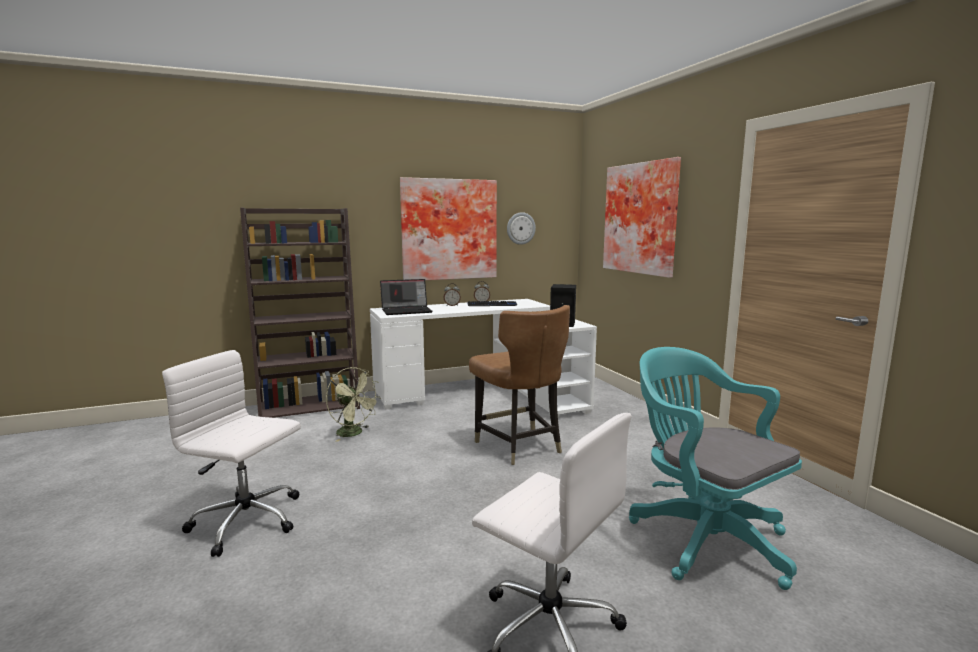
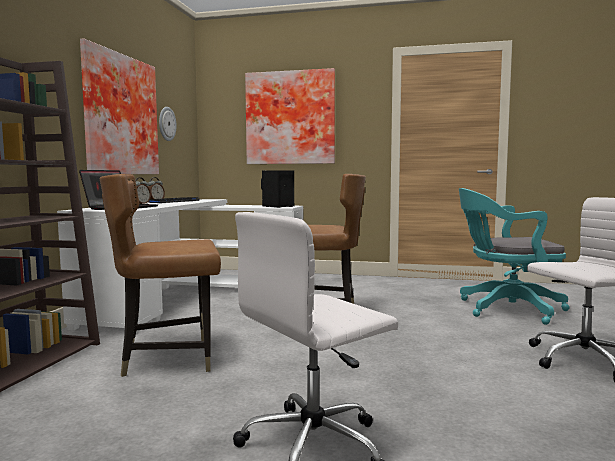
camera: 55 degrees left, 5 degrees down
(354, 433) = (168, 358): green fan -> brown chair

